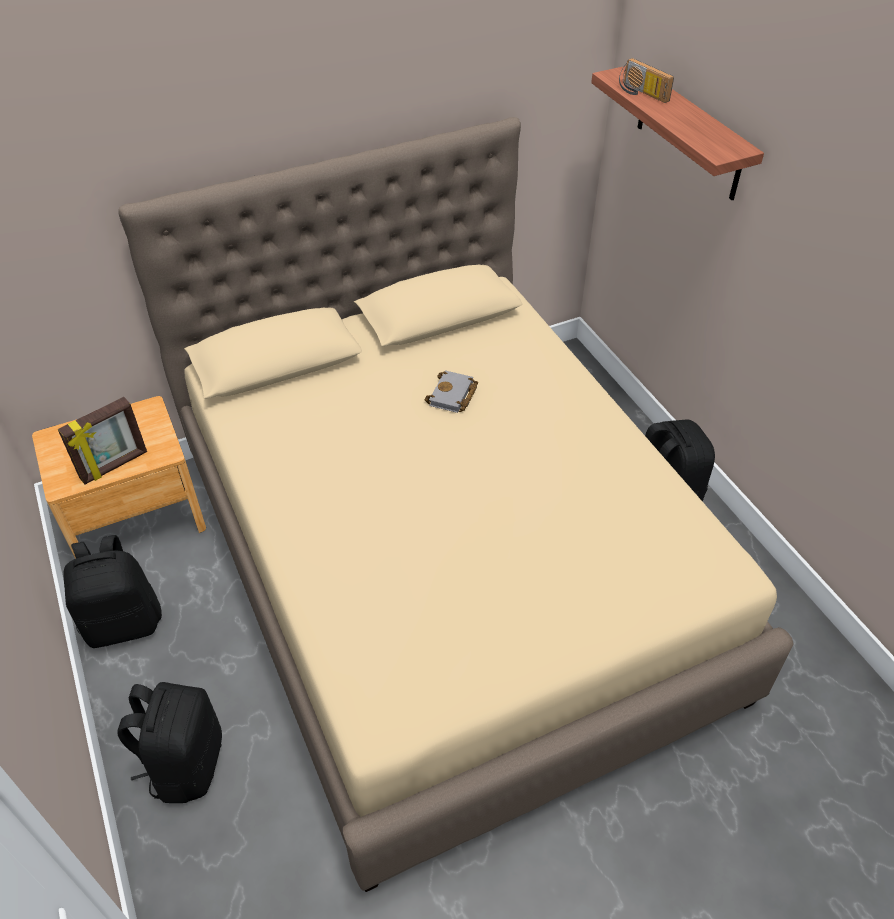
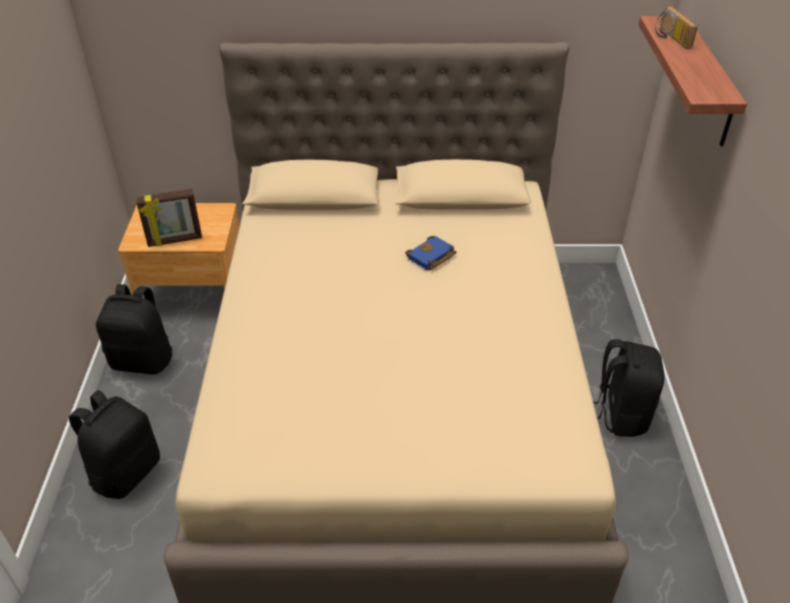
camera: 25 degrees right, 5 degrees down
(453, 396) = (431, 257): grey book -> blue book

